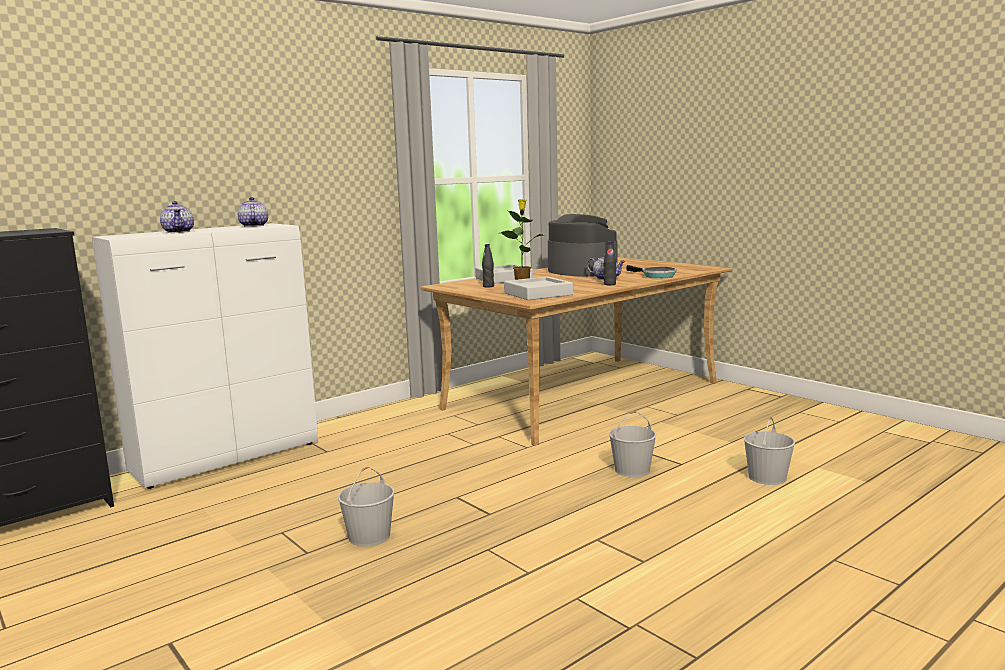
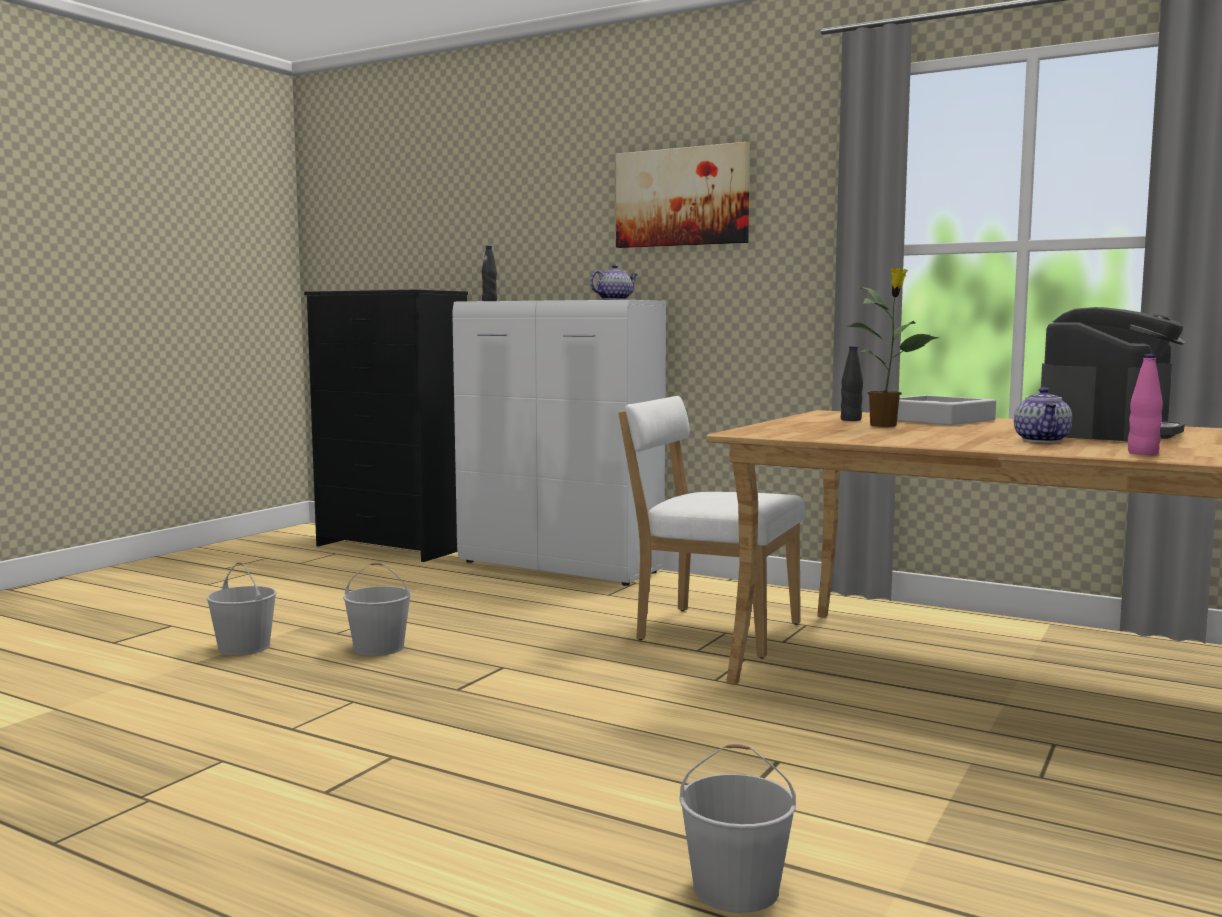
camera: 70 degrees right, 5 degrees down
(179, 232) = (535, 300): teapot -> none
(272, 141) = (682, 197): none -> picture
(441, 436) = (711, 631): none -> white chair
(538, 294) = (808, 431): grey tray -> none
(609, 284) = (971, 443): black bottle -> black bottle (489, 301)
(632, 469) = (678, 758): white bucket -> white bucket (245, 647)
(656, 276) = (1143, 453): frying pan -> pink bottle

